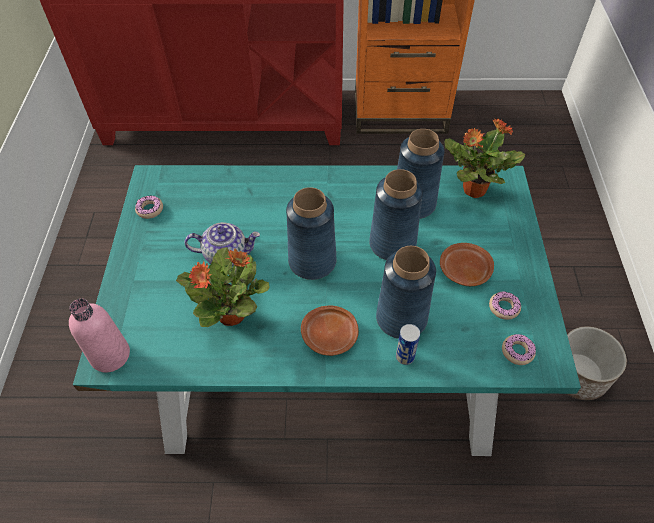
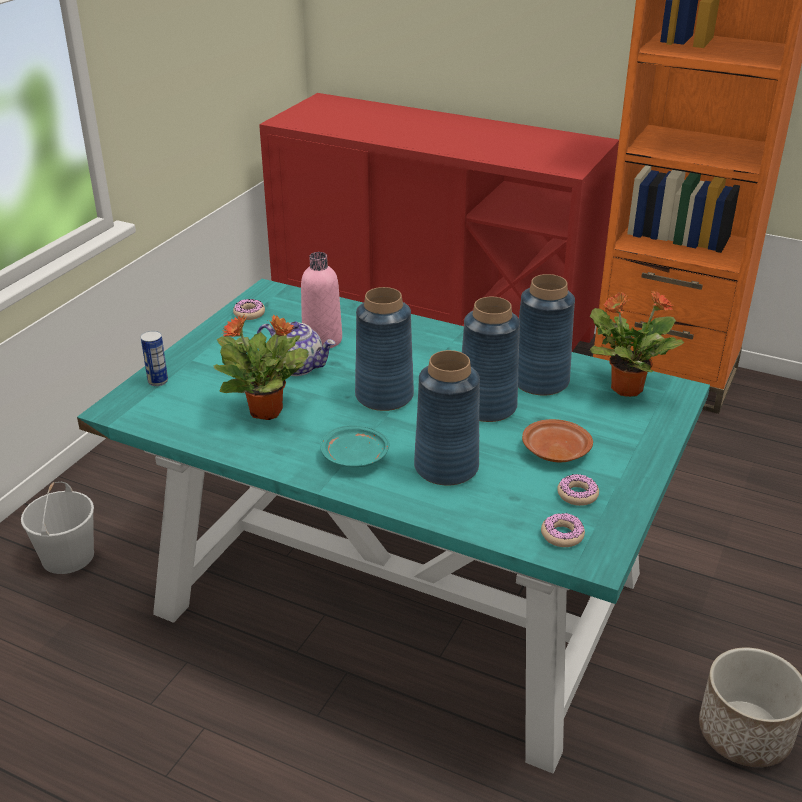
camera: 25 degrees right, 20 degrees down
(67, 431) = (68, 557): none -> white bucket
(110, 355) = (126, 406): pink bottle -> pink bottle (322, 340)
(330, 335) = (355, 457): brown plate -> turquoise plate
(405, 357) = (424, 498): can -> can (158, 381)

